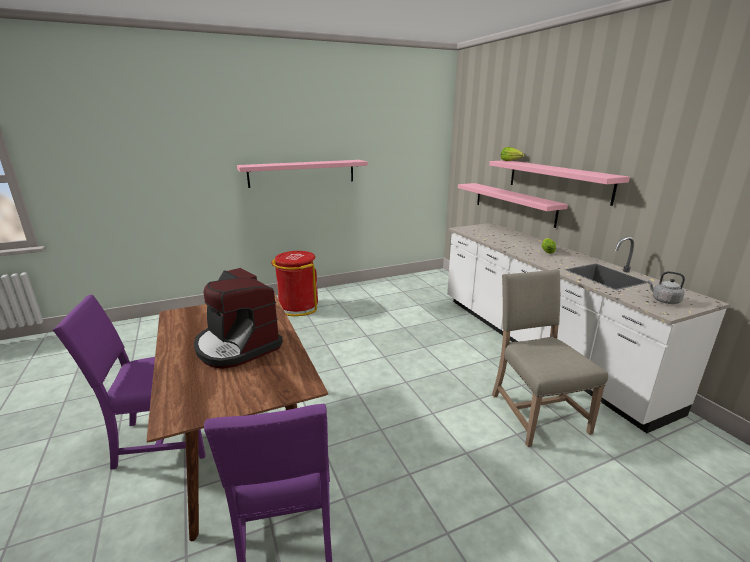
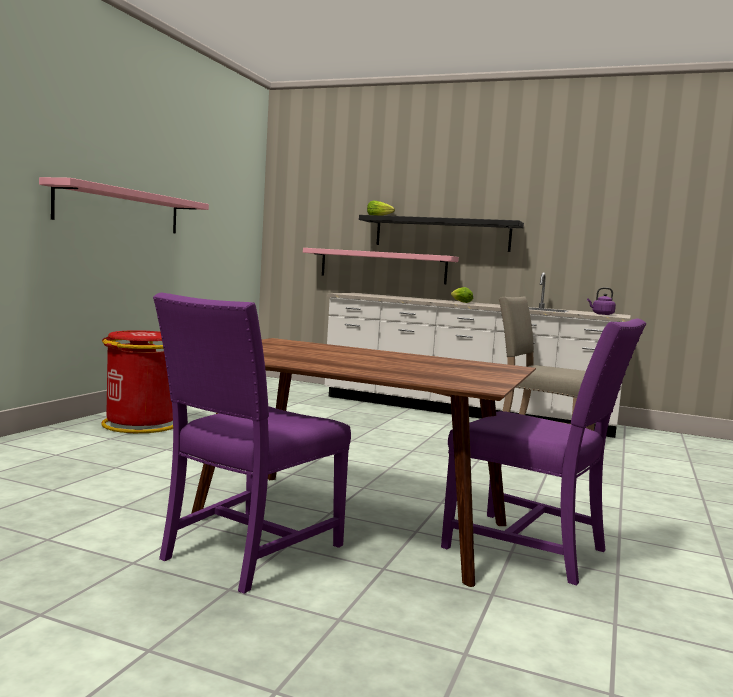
camera: 45 degrees left, 15 degrees down
(237, 346) = (374, 359): coffee machine -> none
(557, 180) = (442, 234): pink shelf -> black shelf
(664, 300) = (601, 314): grey kettle -> purple kettle

